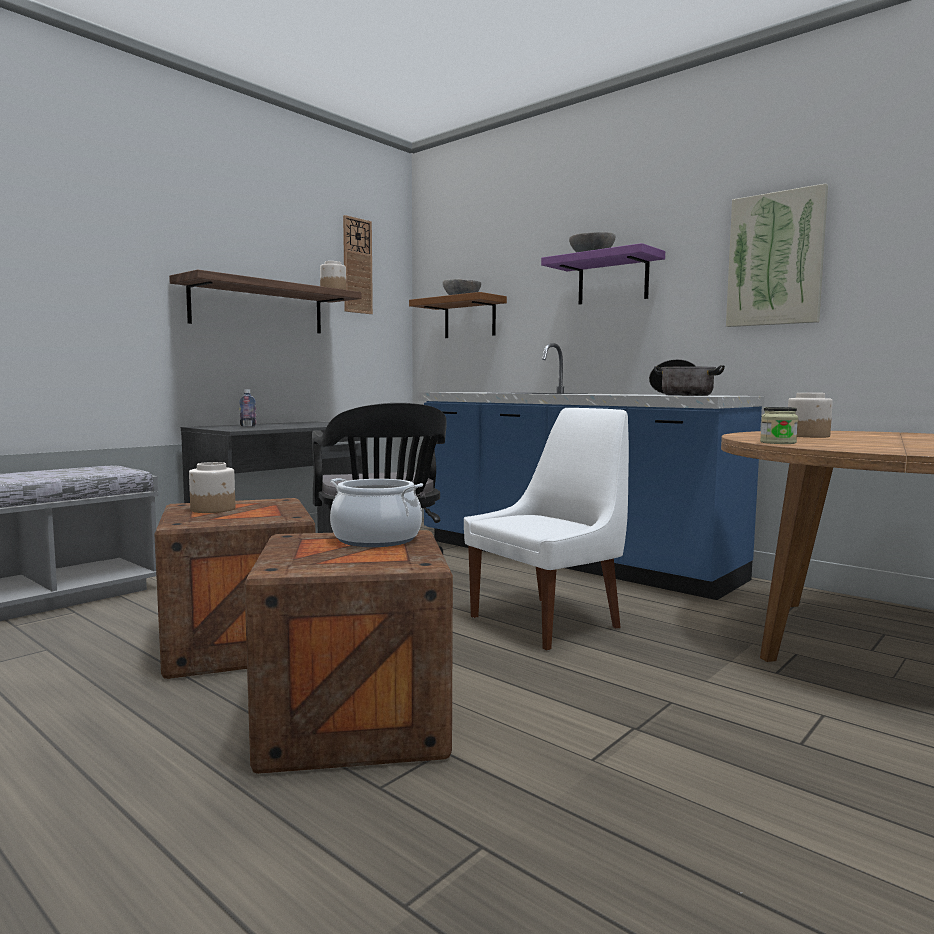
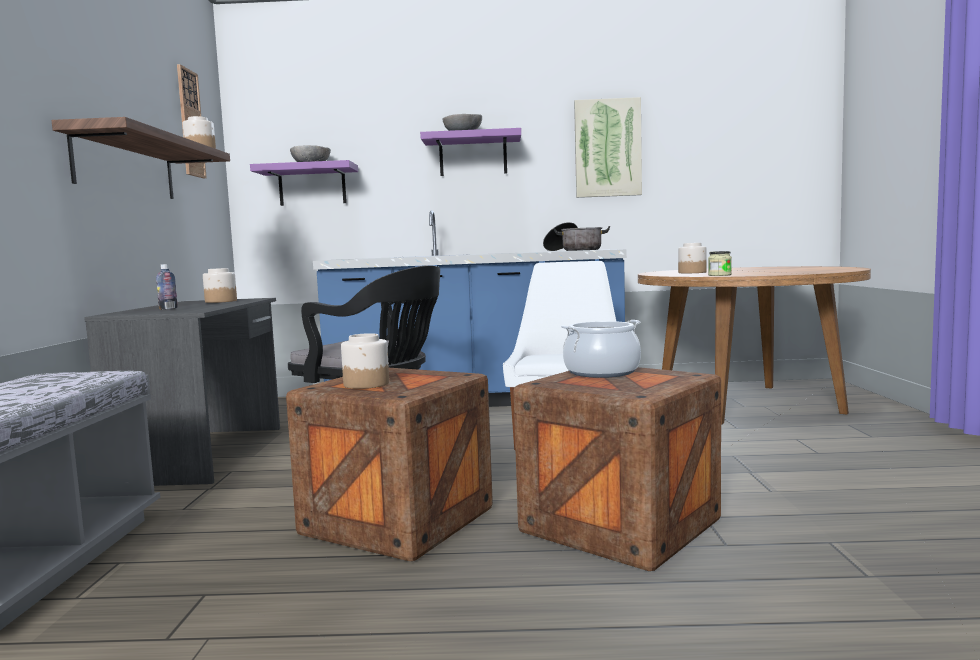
camera: 40 degrees left, 0 degrees up
(317, 424) = (220, 301): none -> jar
(470, 318) = (312, 185): brown shelf -> purple shelf

